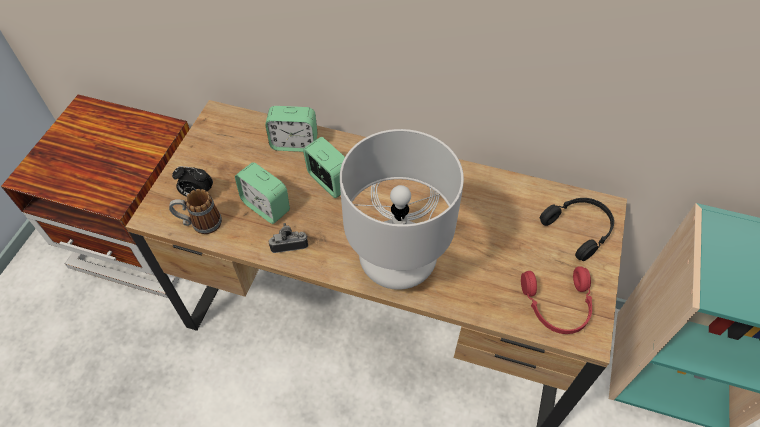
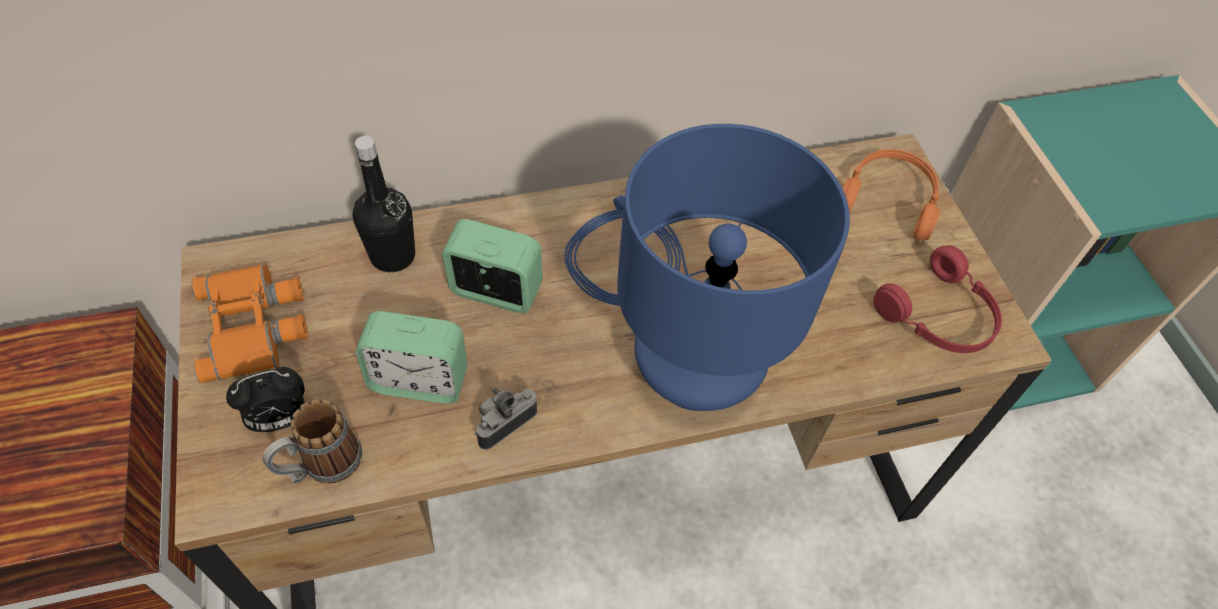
camera: 35 degrees left, 0 degrees up
(214, 148) = (254, 325): none -> orange binoculars
(294, 143) = (393, 256): alarm clock -> black bottle
(401, 237) = (667, 325): grey table lamp -> blue table lamp
(579, 229) = (889, 200): black headphones -> orange headphones

